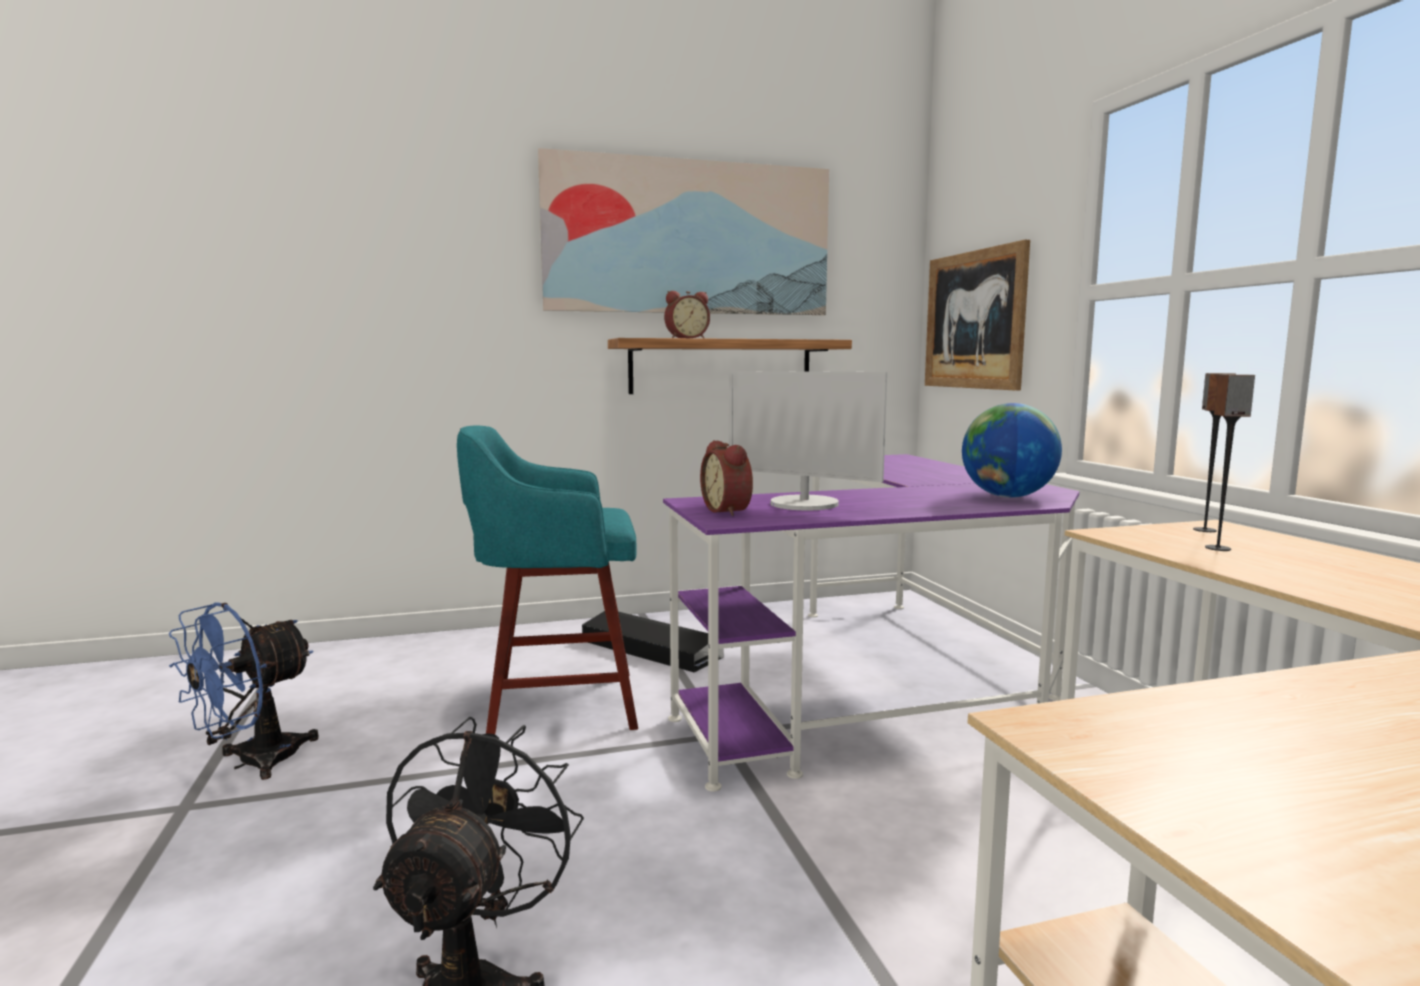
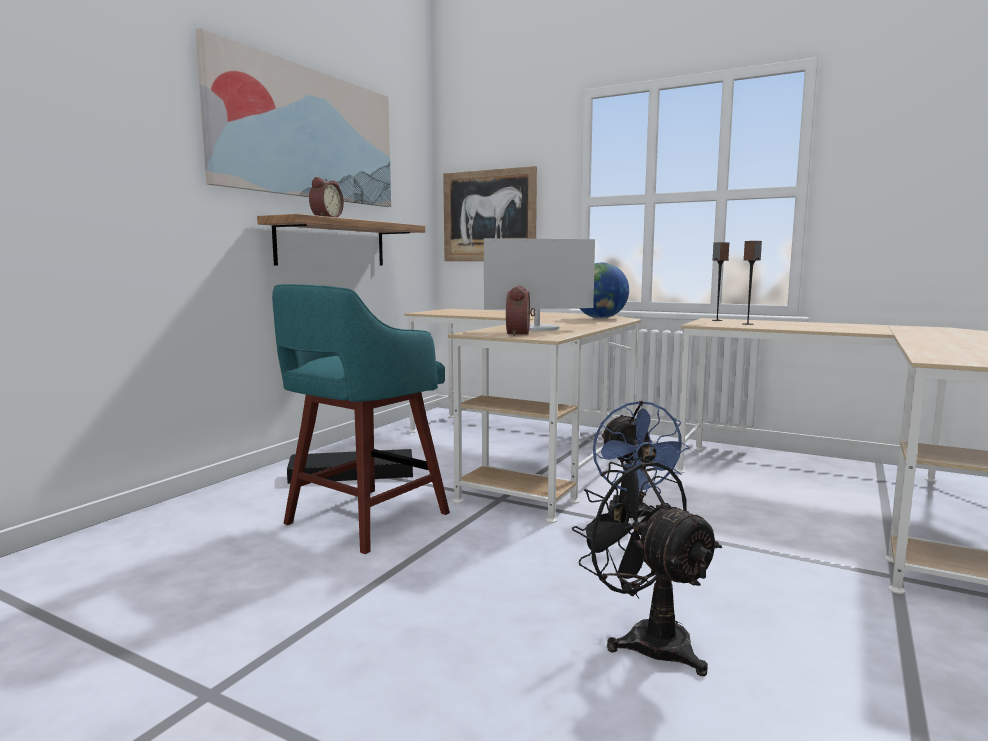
camera: 45 degrees left, 0 degrees up
(252, 763) = (193, 645): blue fan -> blue fan (631, 517)
(729, 511) = (521, 334): alarm clock -> alarm clock turned 75 degrees clockwise
(887, 684) = (526, 452): purple desk -> beige desk

